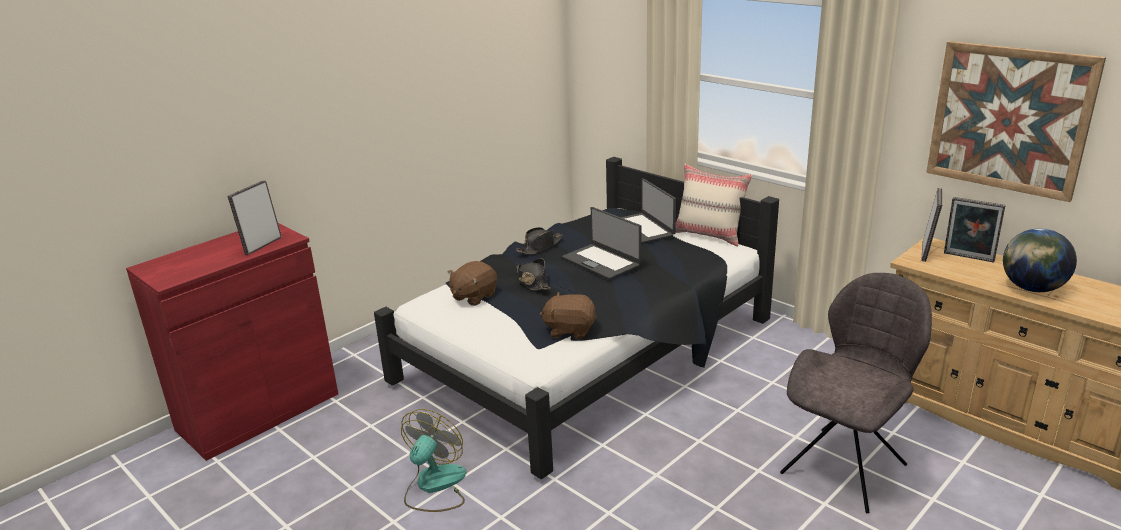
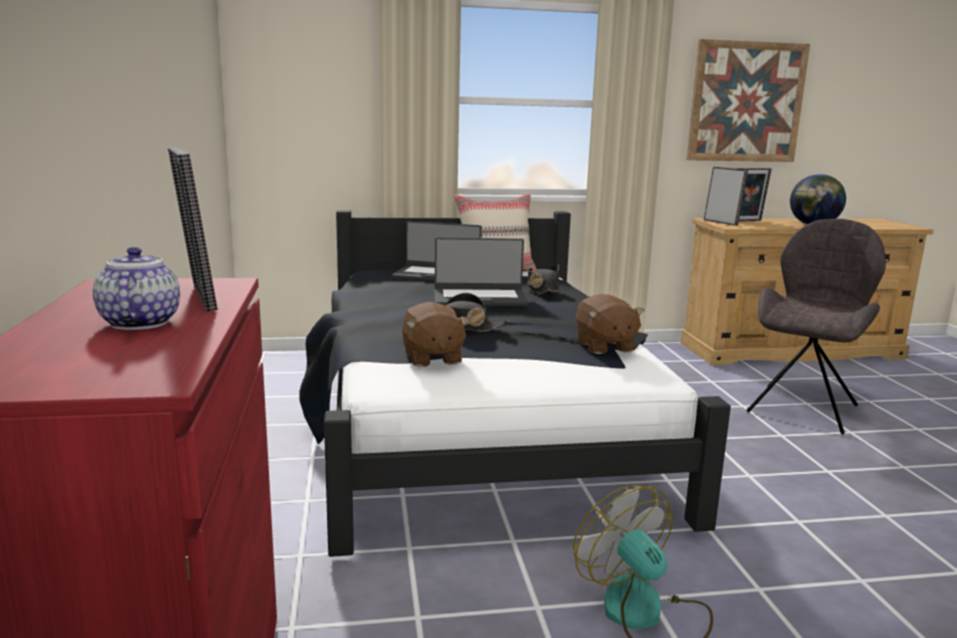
camera: 55 degrees left, 10 degrees down
(221, 253) = (139, 322): none -> teapot
(540, 247) = (382, 305): black hat -> black hat (542, 290)
(570, 330) = (604, 346): brown plush toy -> brown plush toy turned 60 degrees counterclockwise
(846, 467) = (804, 407): grey chair -> grey chair turned 45 degrees clockwise

